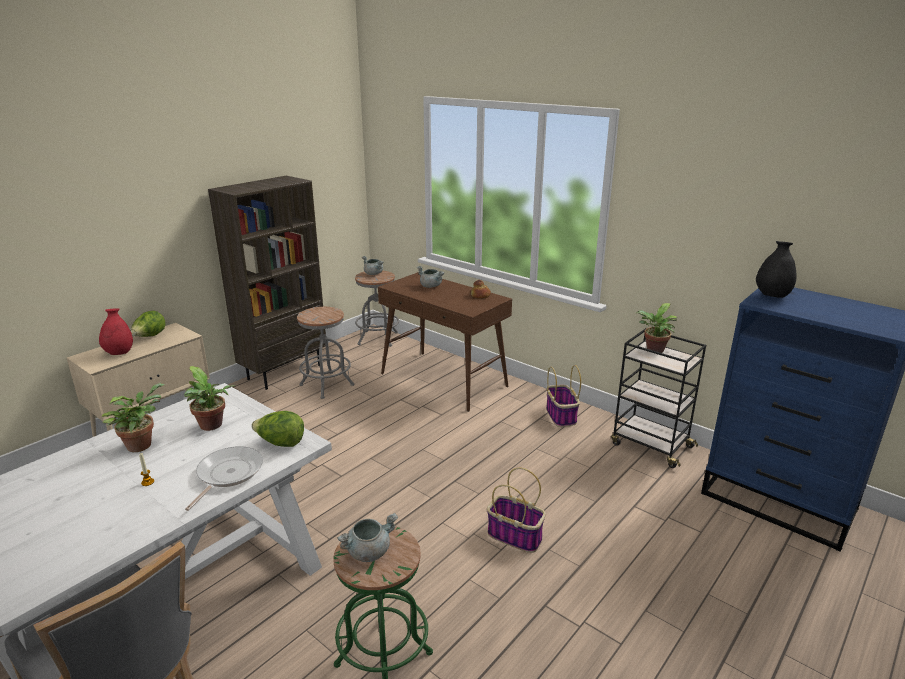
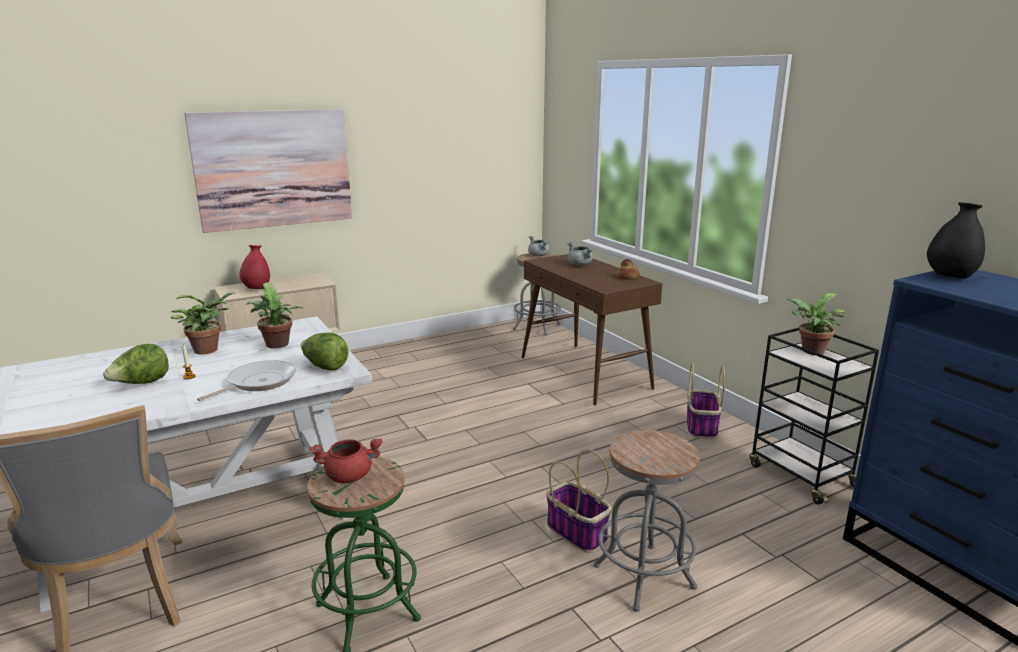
camera: 20 degrees right, 5 degrees down
(116, 225) = (274, 169): none -> picture
(150, 337) = (291, 280): lettuce -> lettuce (142, 384)
(284, 371) = (427, 343): brown bookcase -> none
(327, 385) = (461, 360): grey stool -> grey stool (644, 577)
(368, 552) = (349, 476): grey cooking pot -> red cooking pot

